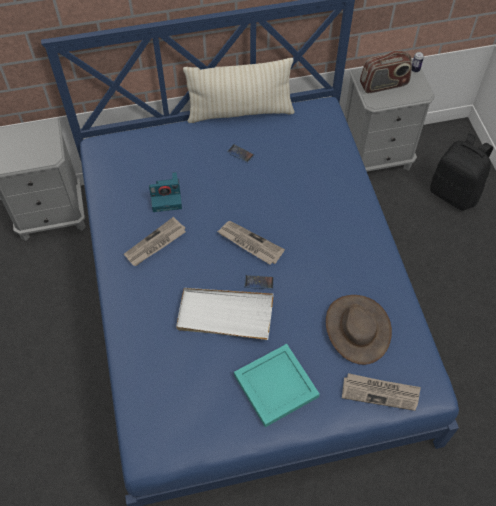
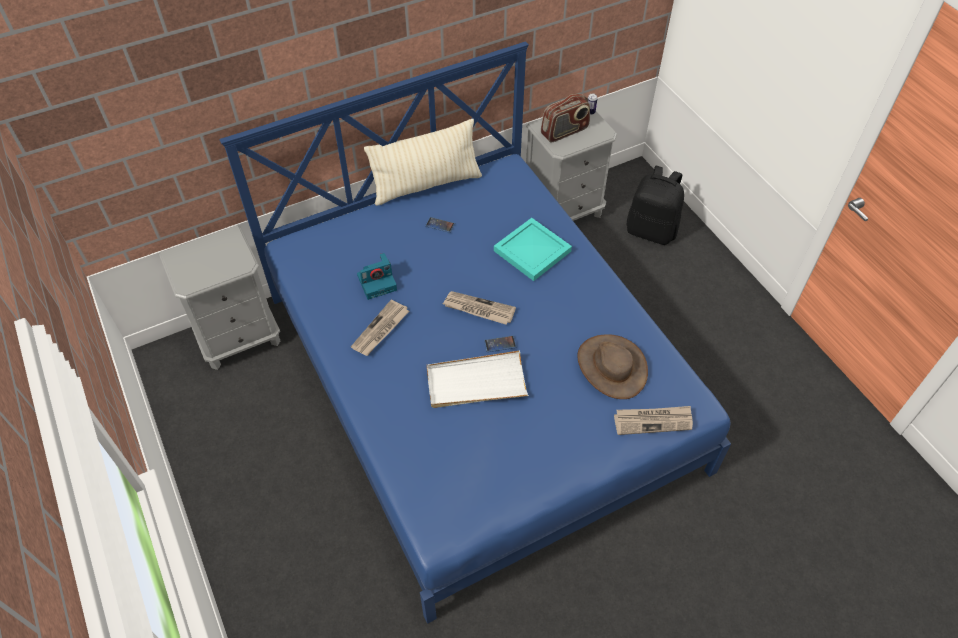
camera: 15 degrees left, 5 degrees down
(277, 386) = (551, 439): turquoise tray -> turquoise tray (533, 251)

